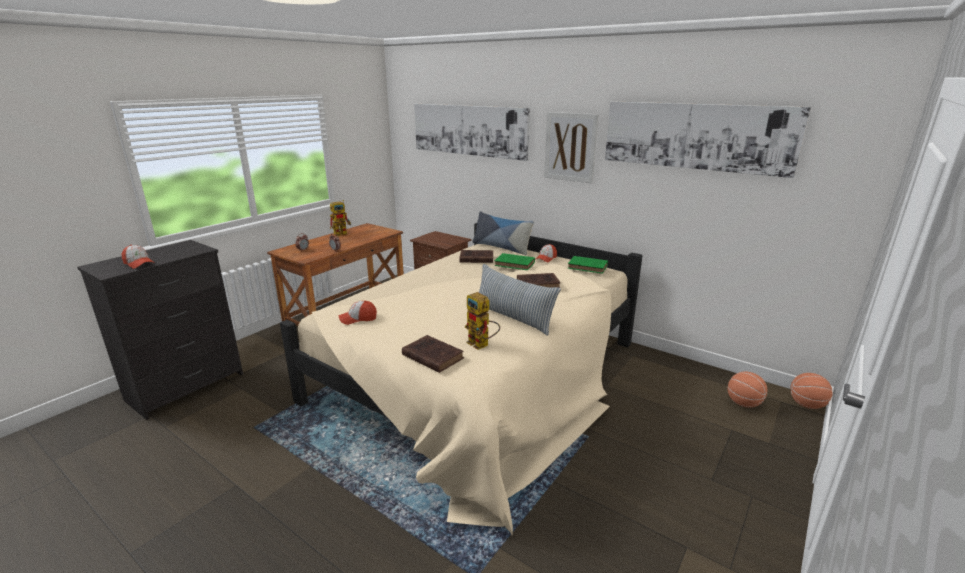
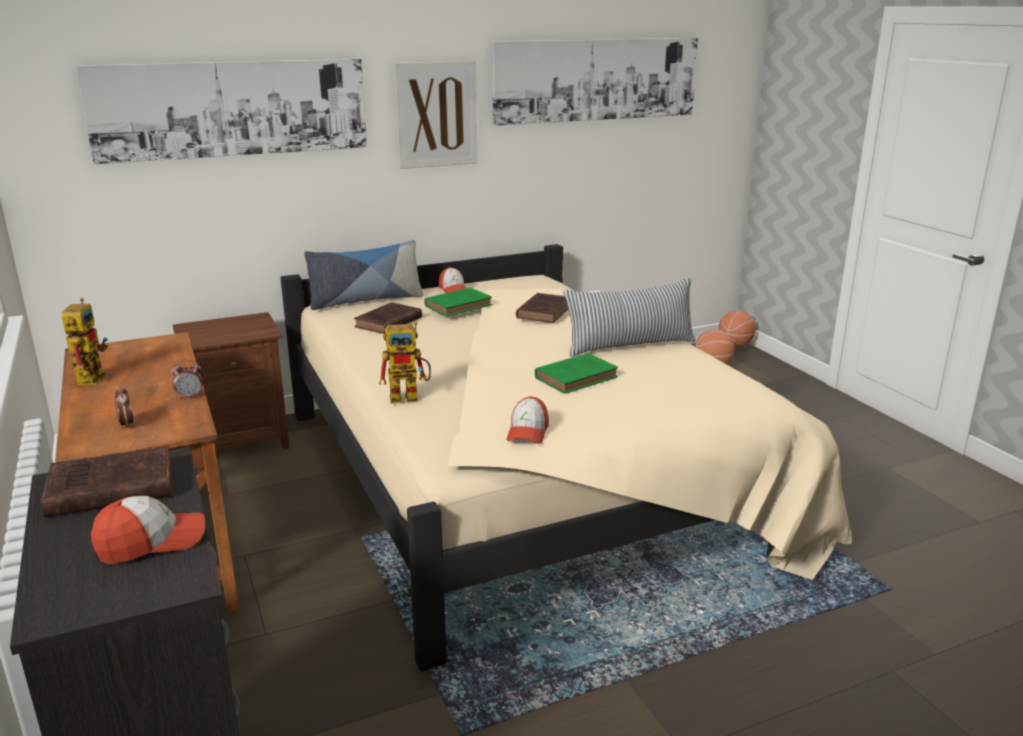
camera: 60 degrees left, 0 degrees up
(431, 356) = (697, 407): brown book -> brown book (108, 489)
(482, 345) = (690, 376): toy robot -> toy robot (410, 396)
(588, 267) = (523, 279): green book -> green book (577, 377)

